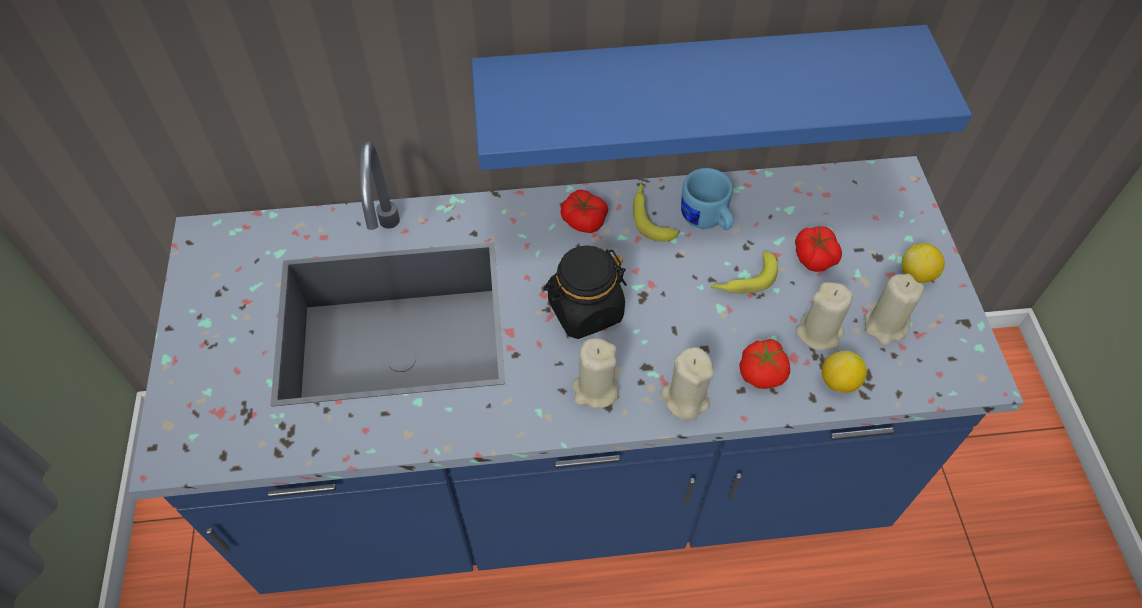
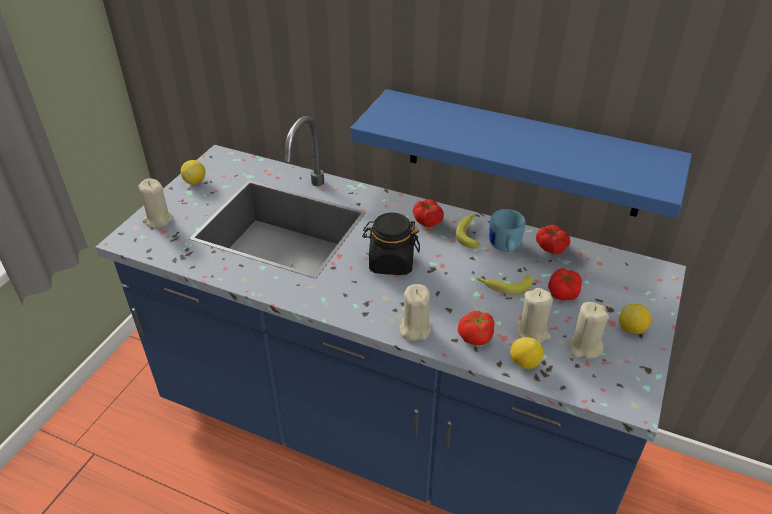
camera: 30 degrees right, 15 degrees down
(199, 299) = (195, 181): none -> lemon
(595, 389) = (364, 302): beige candle -> beige candle (158, 220)
(758, 194) = (551, 246): none -> tomato

